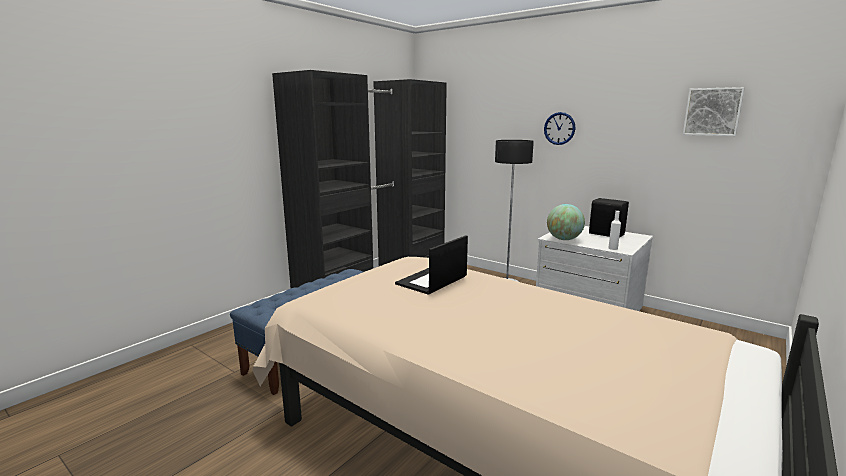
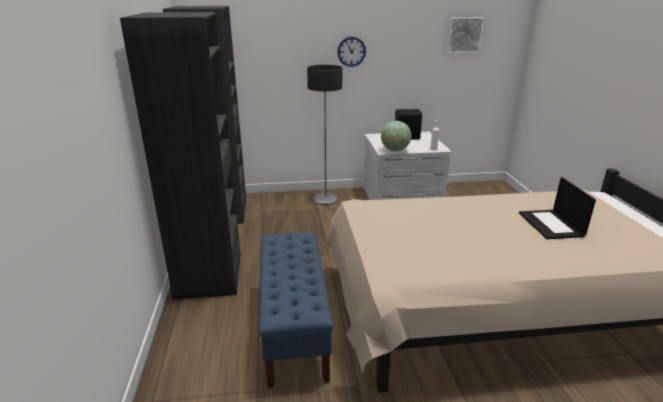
camera: 45 degrees left, 10 degrees up
(432, 281) = (417, 218): laptop -> laptop (551, 225)

